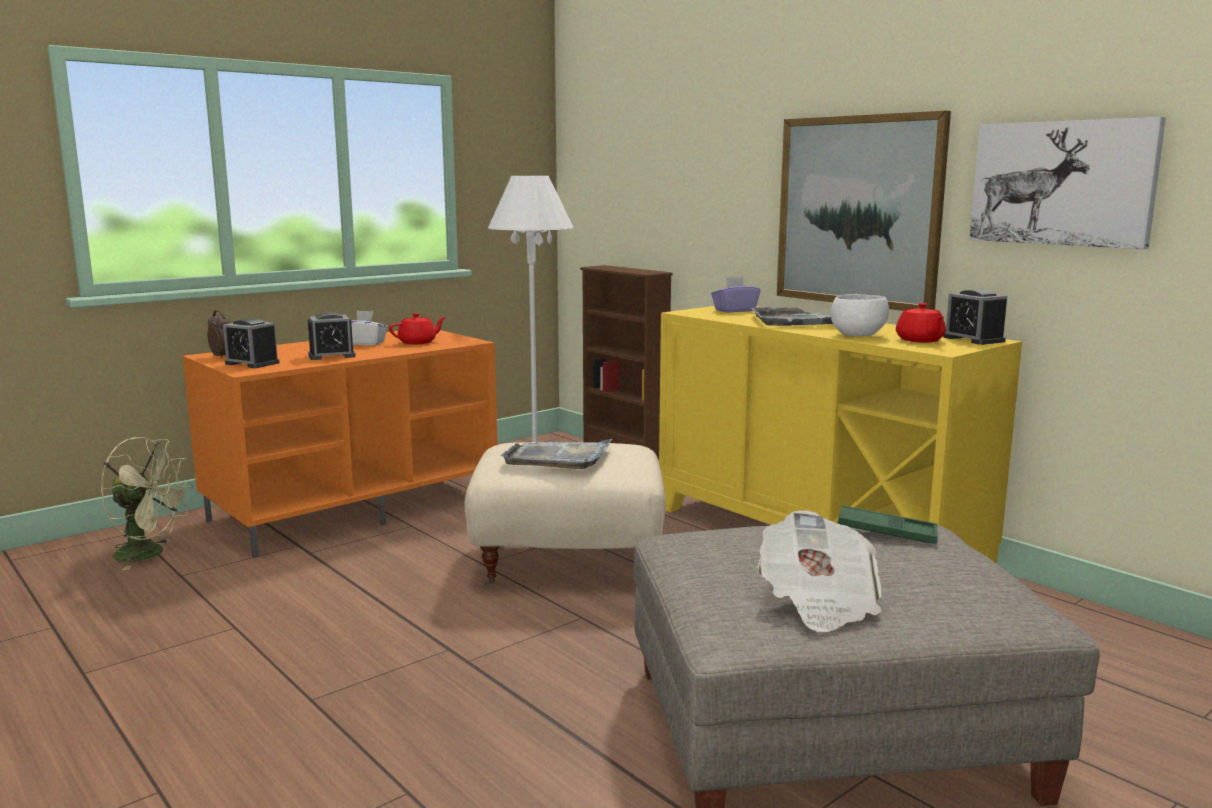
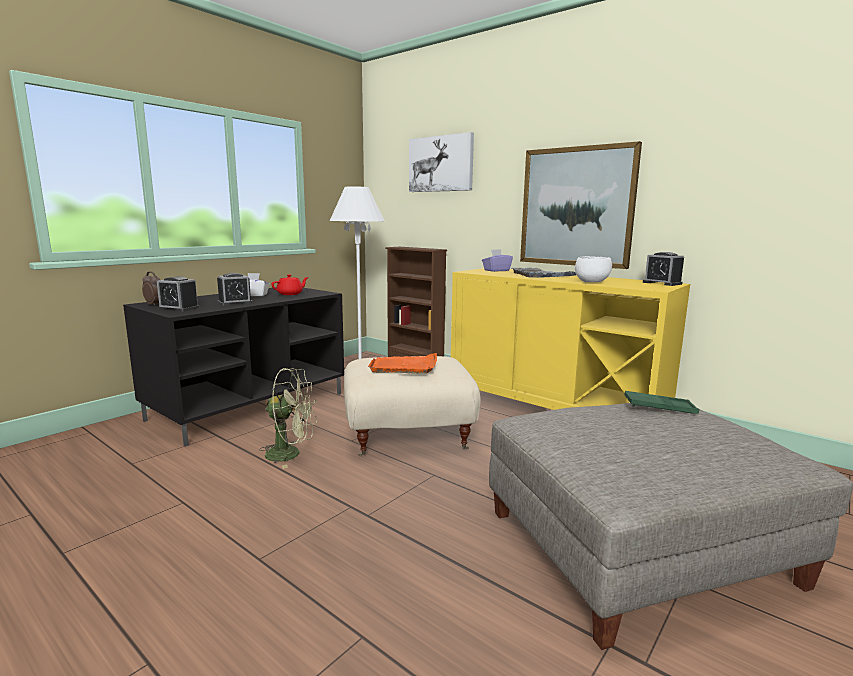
camera: 10 degrees left, 0 degrees up
(149, 554) = (103, 448): green fan -> green fan (291, 454)
(355, 507) = (250, 405): orange tv stand -> black tv stand
(558, 457) = (404, 366): grey tray -> orange tray
(818, 602) = (660, 463): newspaper -> none
(920, 340) = (632, 284): red teapot -> none
(1062, 183) = (718, 185): picture -> picture (441, 164)

